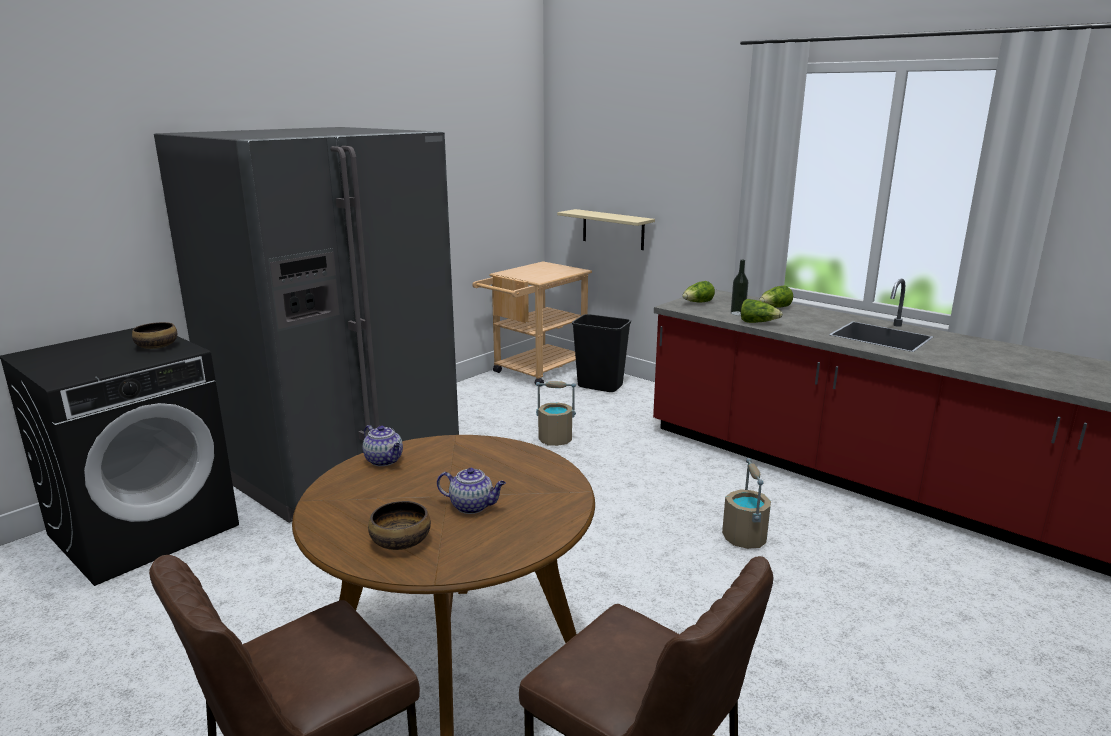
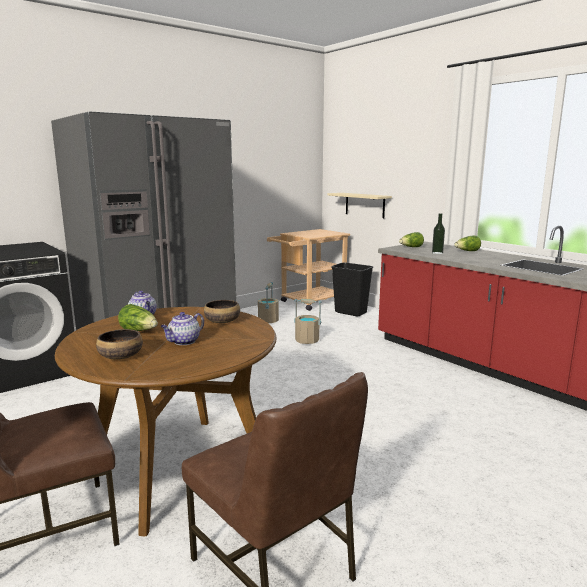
camera: 10 degrees right, 5 degrees down
(157, 347) = (35, 250): bowl -> bowl (222, 321)
(473, 506) = (184, 342): teapot -> teapot turned 105 degrees clockwise
(745, 538) = (423, 409): beige bucket -> beige bucket (268, 320)
(758, 322) = (449, 257): lettuce -> lettuce (139, 331)

